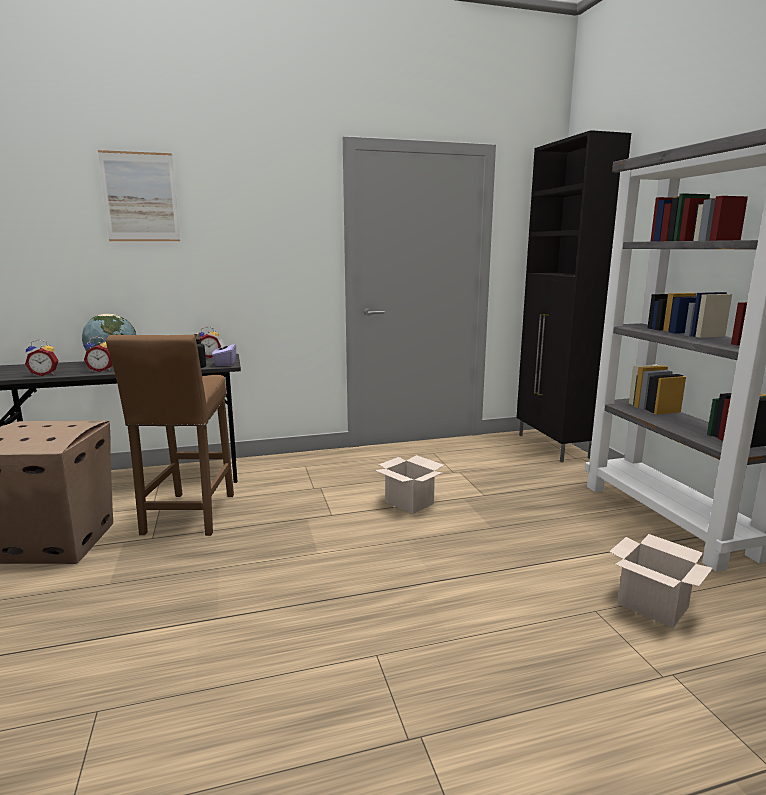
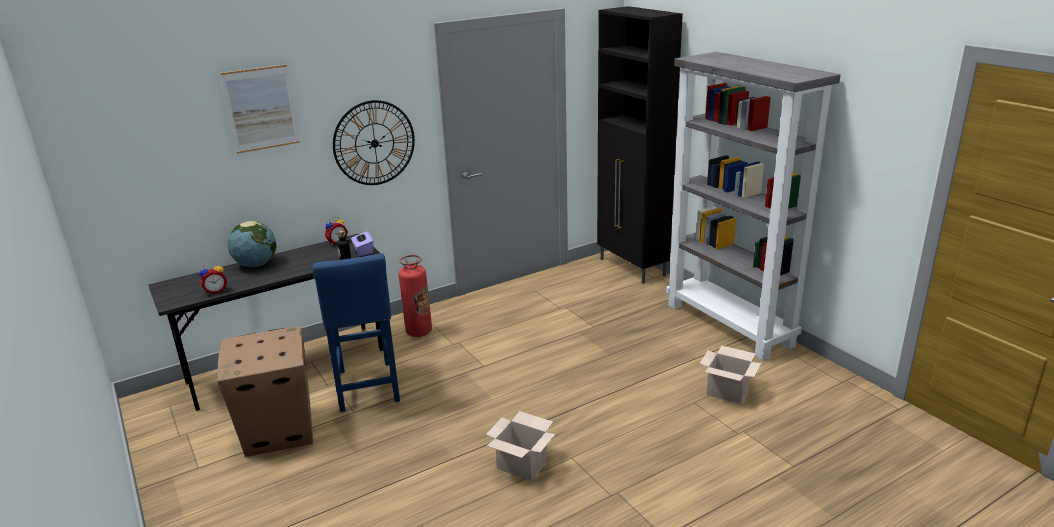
camera: 15 degrees left, 10 degrees up
(101, 370) = (261, 277): alarm clock -> none
(188, 516) = (367, 389): brown stool -> blue stool
(265, 257) = (374, 143): none -> wall clock
(286, 471) = (419, 332): none -> fire extinguisher
(410, 503) = (540, 344): cardboard box -> cardboard box (523, 465)

